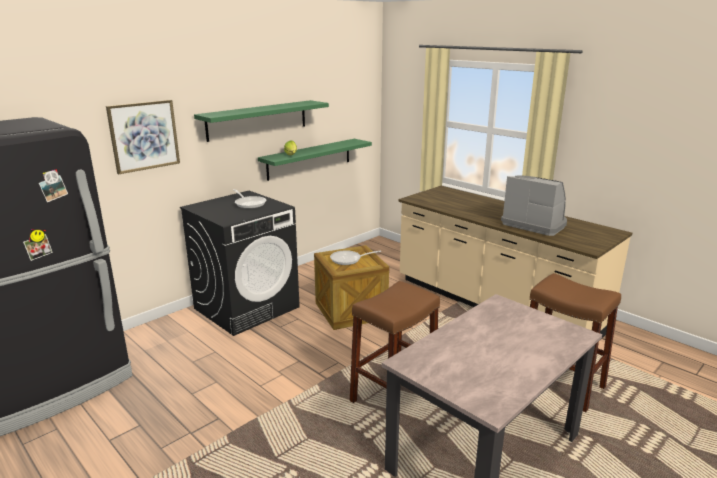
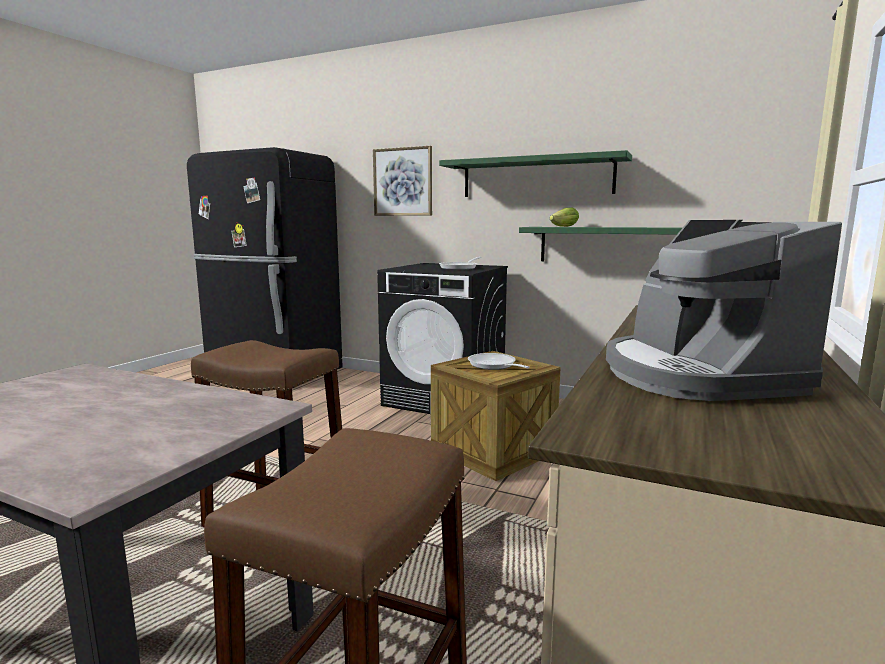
camera: 70 degrees right, 10 degrees down
(534, 224) = (695, 375): coffee machine -> coffee machine turned 150 degrees clockwise

